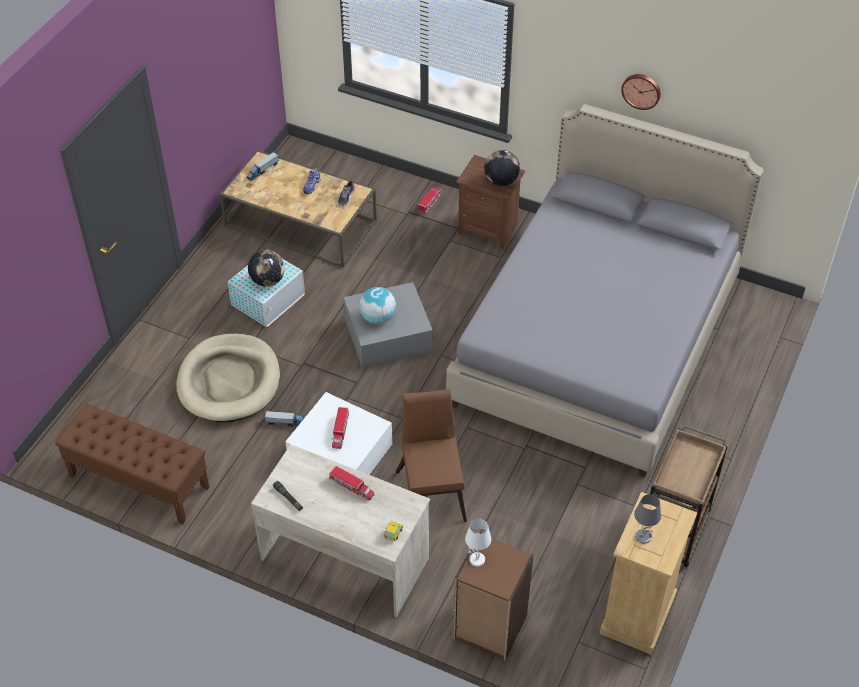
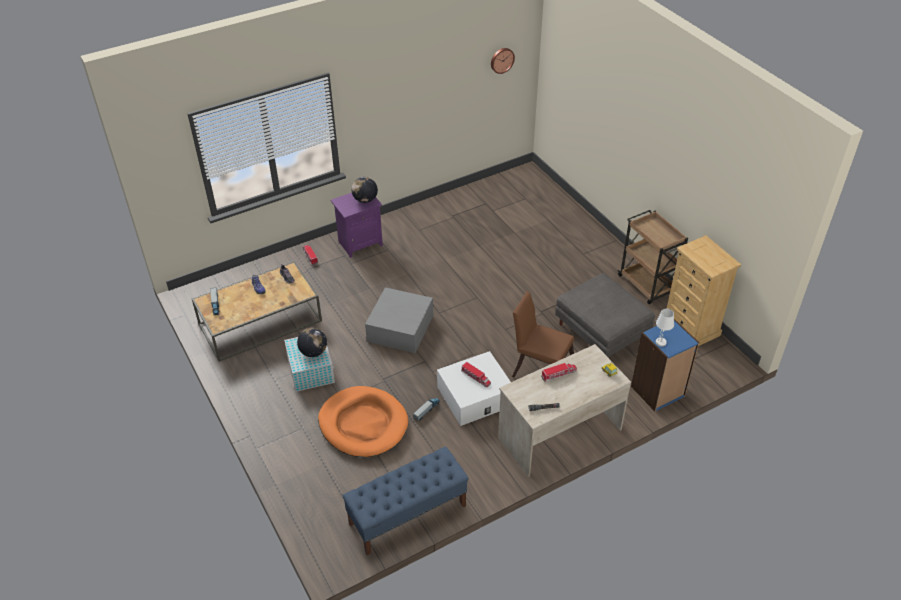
camera: 55 degrees left, 5 degrees down
(138, 482) = (407, 515): brown bench -> blue bench
(229, 381) = (363, 424): beige dog bed -> orange dog bed
(378, 318) = (399, 316): globe -> none
(488, 228) = (359, 243): brown nightstand -> purple nightstand
(489, 627) = (658, 392): brown bookcase -> blue bookcase
(542, 523) = (602, 333): none -> grey ottoman
(597, 341) = (491, 245): grey bed -> none
(641, 90) = (422, 83): wall clock -> wall clock (501, 60)
(643, 537) = (708, 261): grey table lamp -> none

